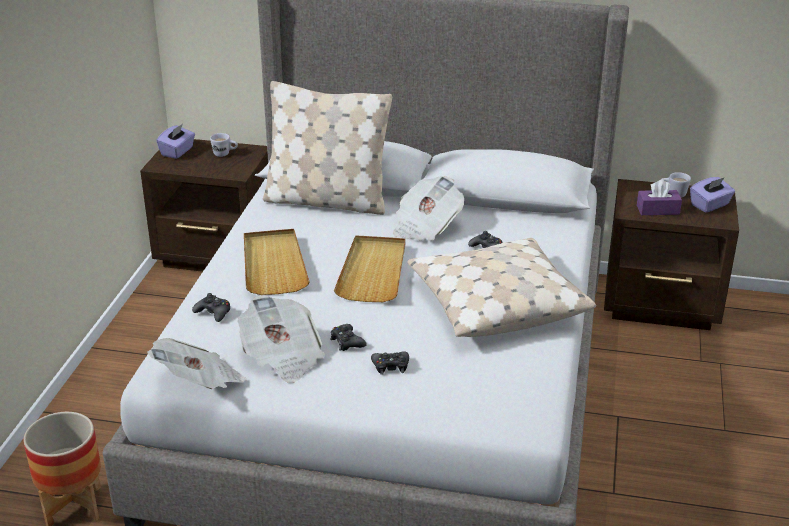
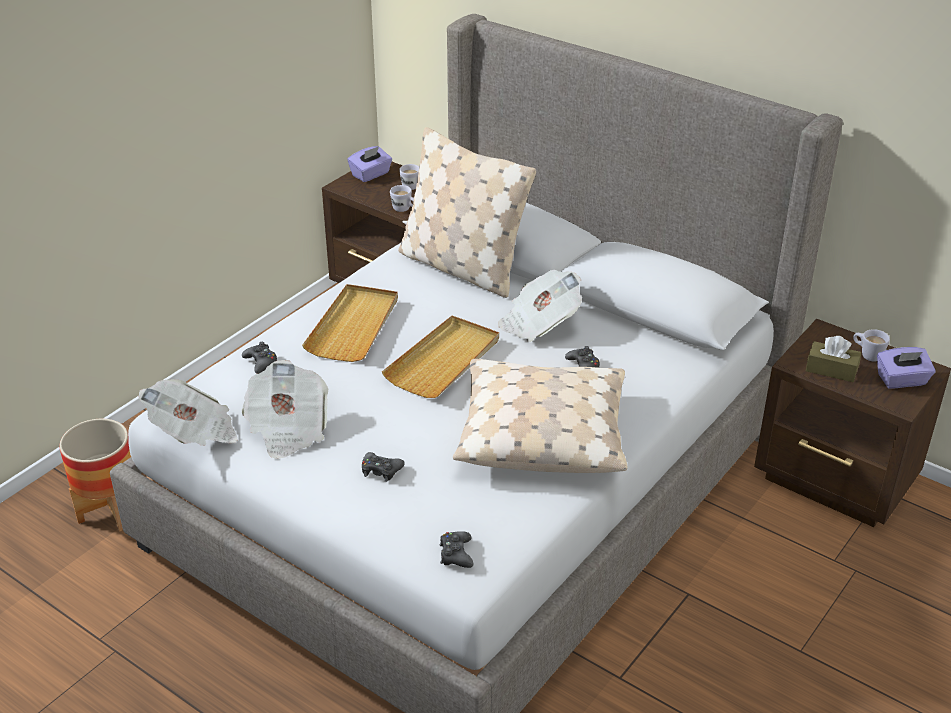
camera: 25 degrees right, 5 degrees up
(231, 172) = (404, 209): none -> white mug
(347, 342) = (360, 431): black game controller -> black game controller (456, 554)
(658, 210) = (831, 370): purple tissue box -> brown tissue box

